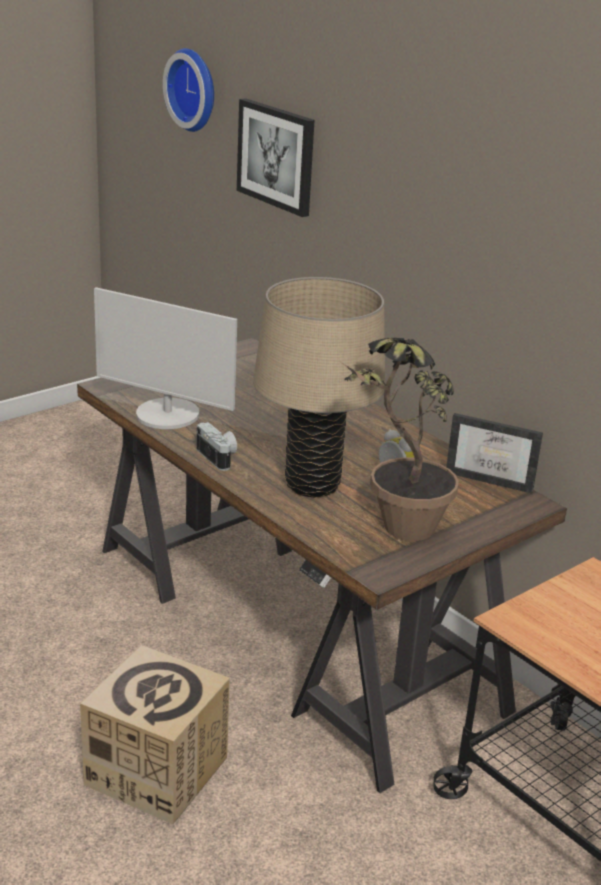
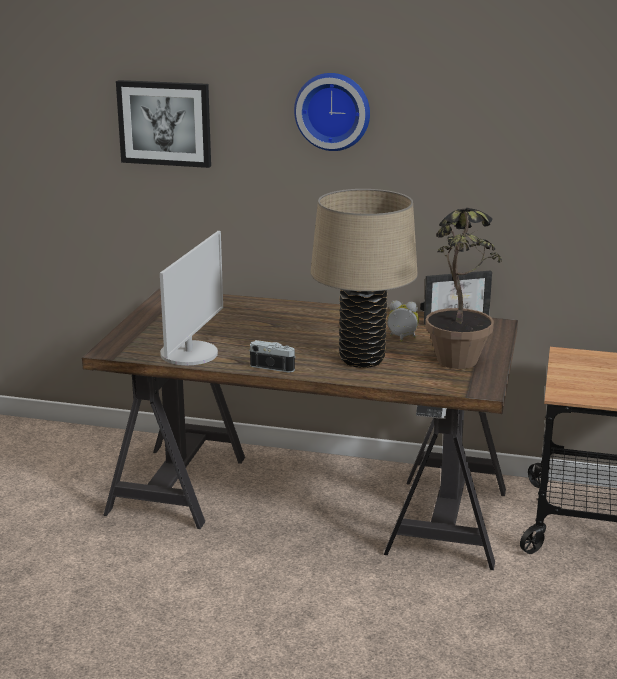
camera: 35 degrees left, 5 degrees down
(156, 771) = (345, 630): cardboard box -> none
(167, 415) = (190, 354): monitor -> monitor turned 60 degrees counterclockwise
(195, 89) = (47, 83): wall clock -> wall clock (333, 111)

